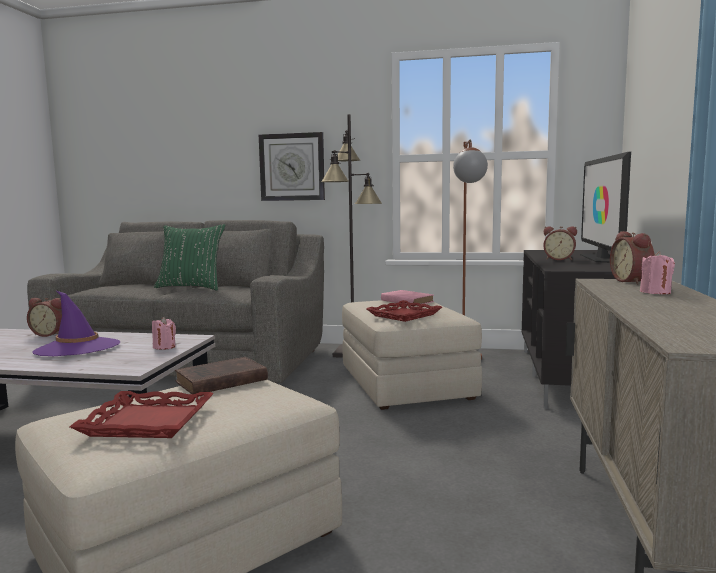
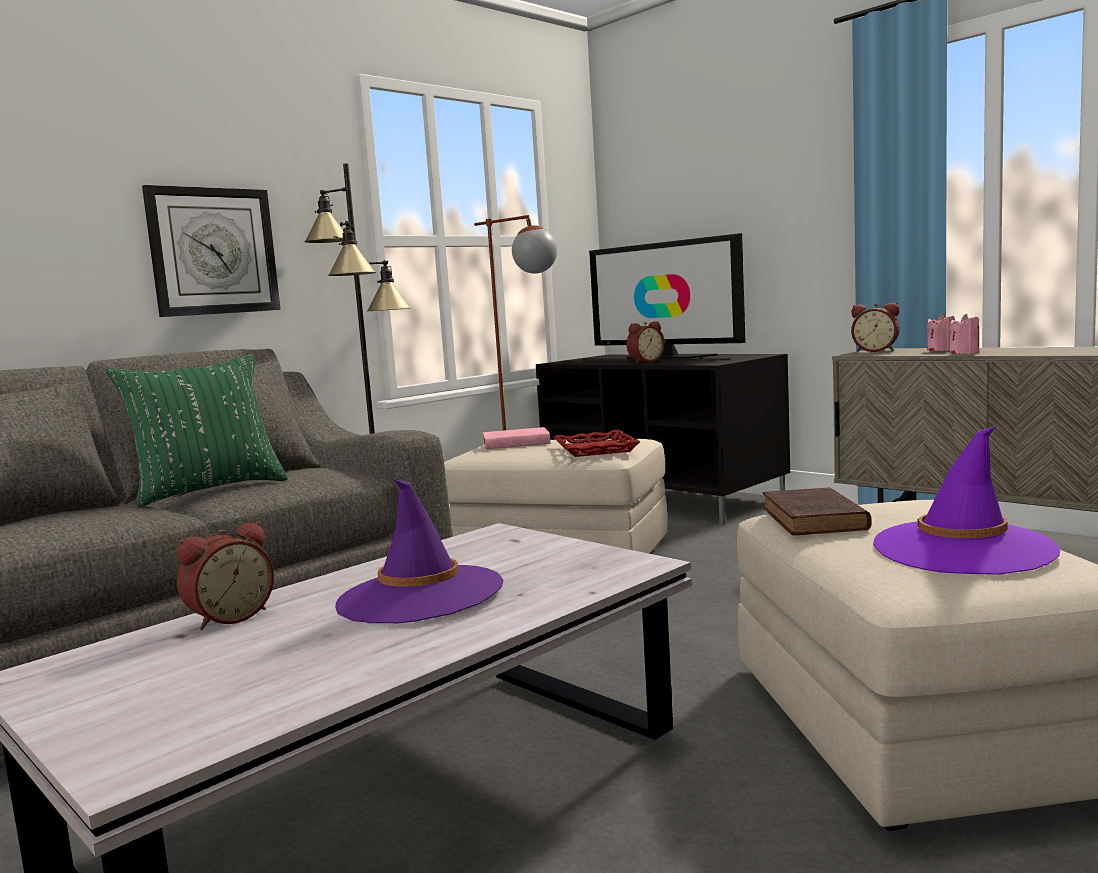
camera: 55 degrees left, 0 degrees up
(148, 421) = (962, 548): red tray -> purple hat
(164, 347) = (529, 546): pink candle -> pink candle (964, 353)

